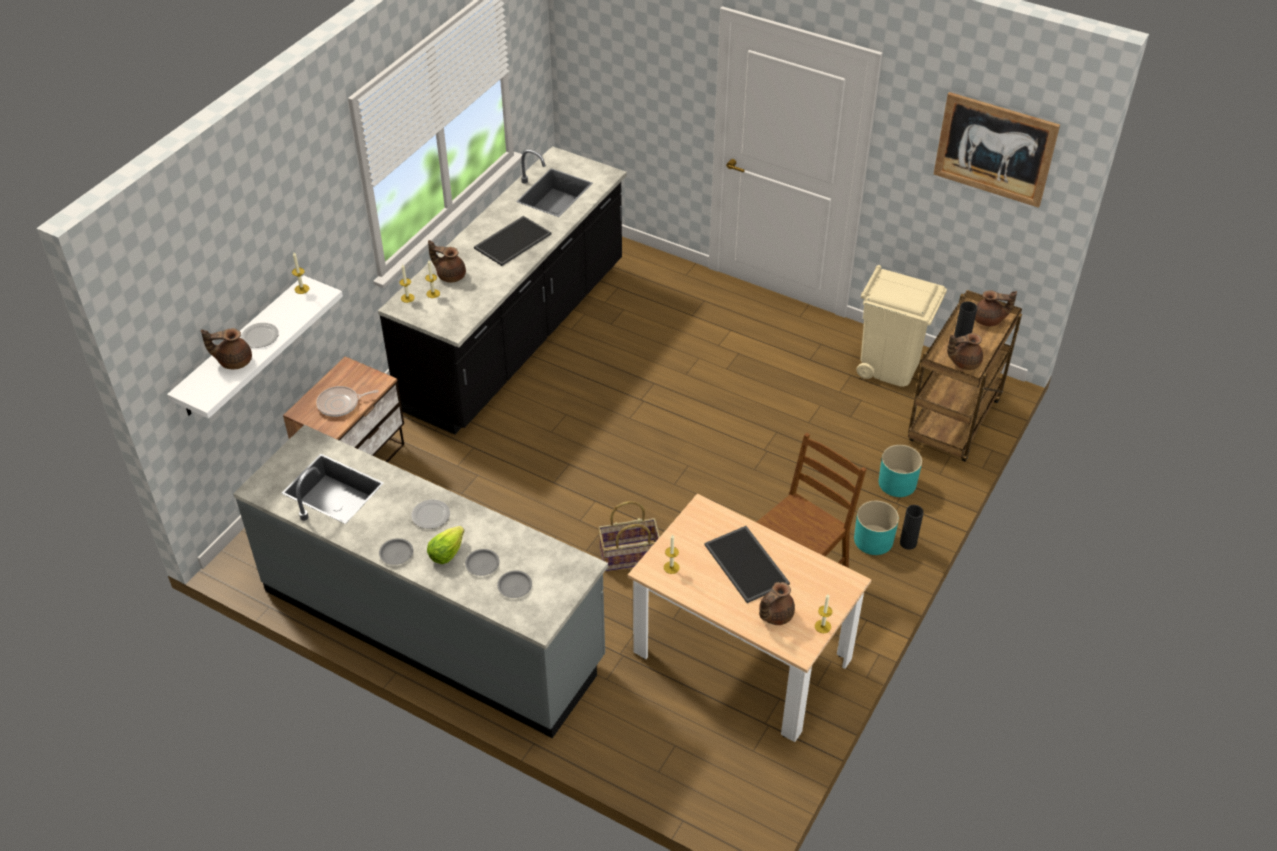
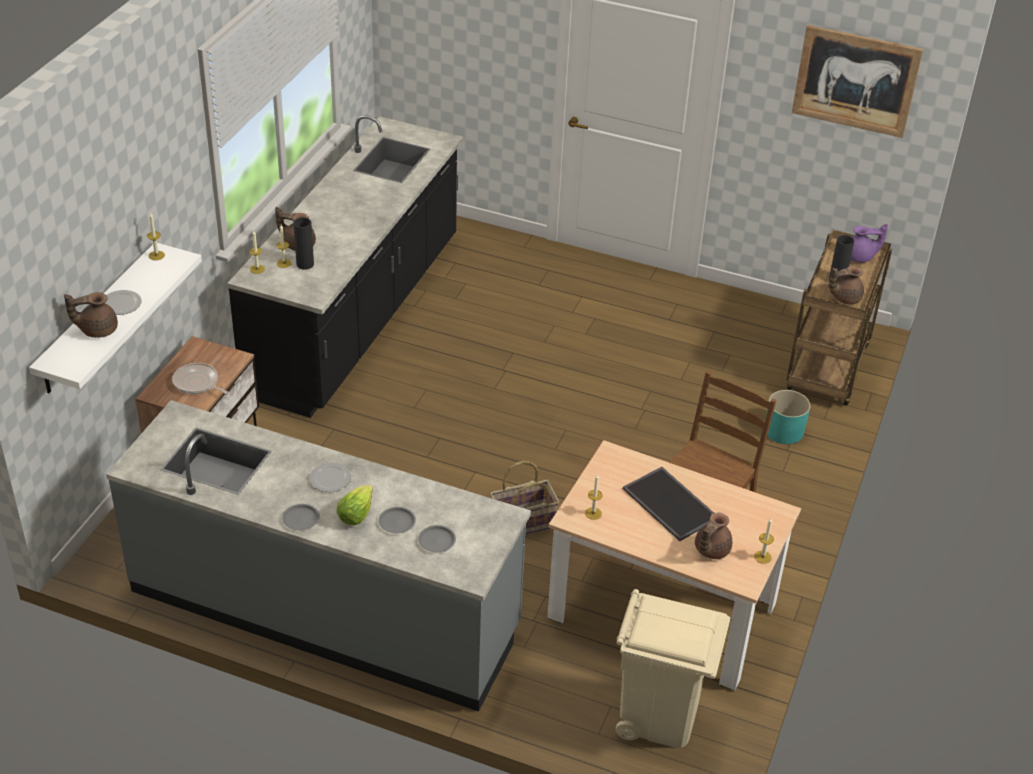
camera: 10 degrees left, 5 degrees down
(340, 404) = (197, 383): frying pan -> frying pan turned 60 degrees clockwise
(512, 240) = (357, 207): tray -> none
(873, 540) = (772, 487): turquoise planter -> none
(890, 365) = (752, 320): beige trash can -> beige trash can (659, 715)
(908, 543) = (807, 487): black vase -> black vase (305, 264)
(989, 320) = (860, 257): brown teapot -> purple teapot

